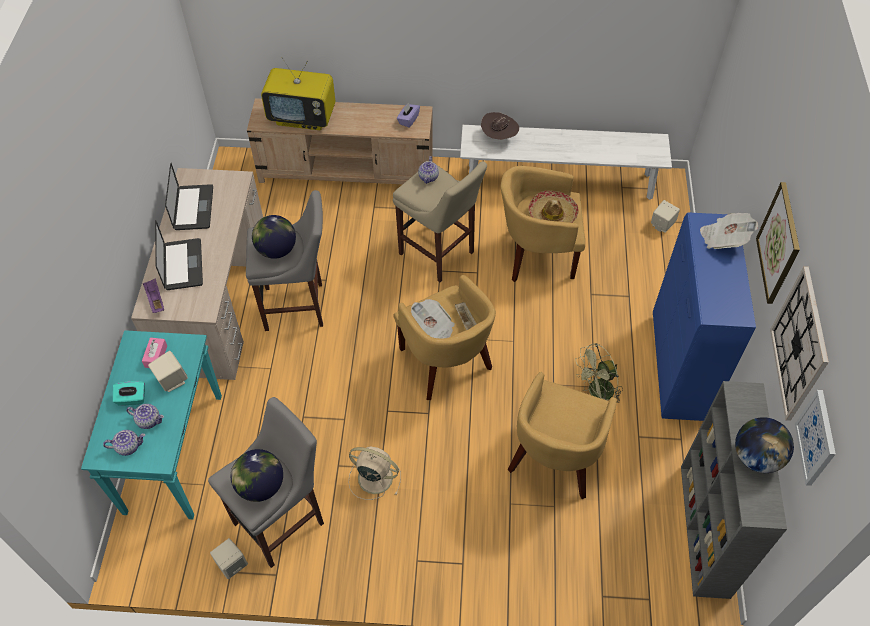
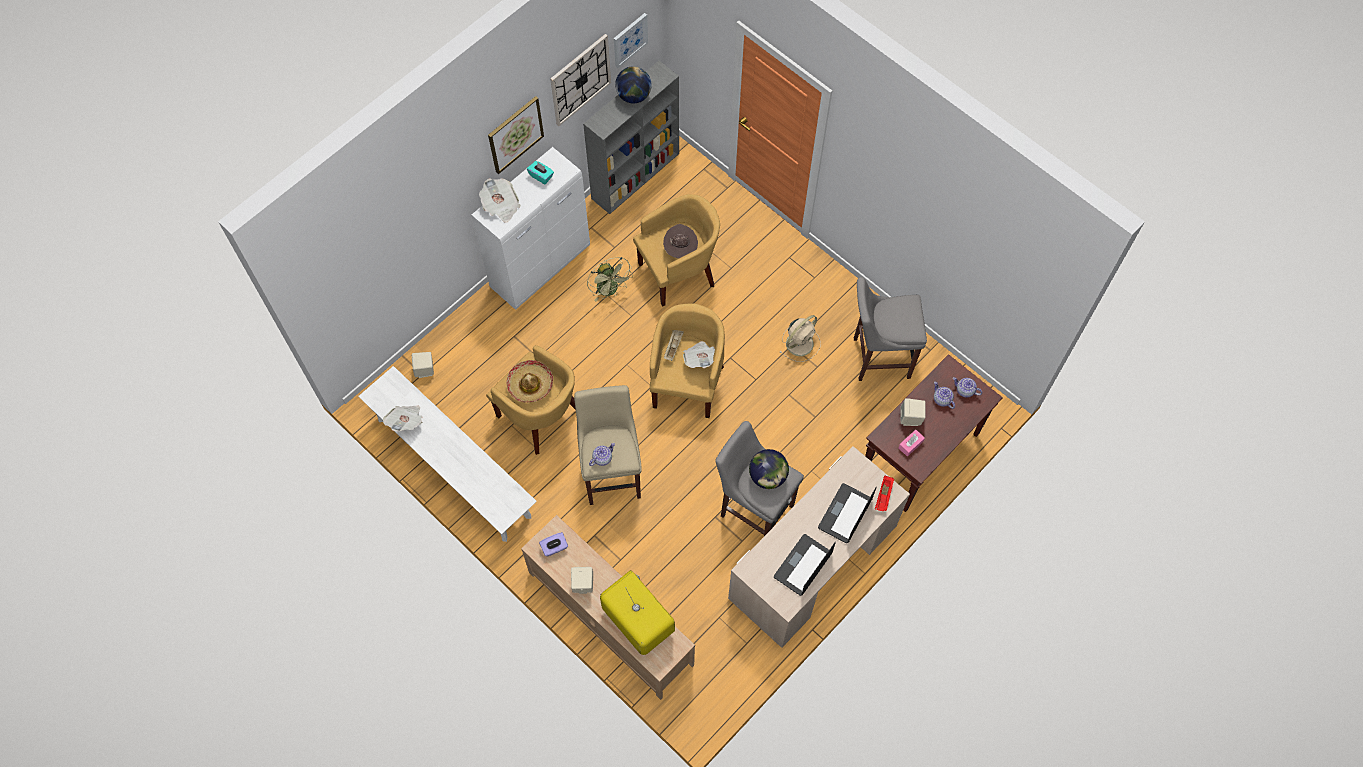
camera: 140 degrees left, 10 degrees up
(132, 399) = (944, 423): turquoise tissue box -> turquoise tissue box (541, 176)
(155, 300) = (883, 496): purple tray -> red tray
(174, 452) = (919, 455): turquoise console table -> brown console table
(232, 564) = (926, 354): beige speaker -> beige speaker (582, 584)
(260, 486) = (898, 311): globe -> none
(373, 477) = (800, 343): beige fan -> beige fan turned 105 degrees counterclockwise
(499, 137) = (487, 496): brown hat -> brown hat (680, 249)
(596, 393) = (610, 290): green fan -> green fan turned 45 degrees clockwise
(613, 141) = (406, 421): none -> newspaper
(678, 368) = (541, 266): blue cabinet -> white cabinet

